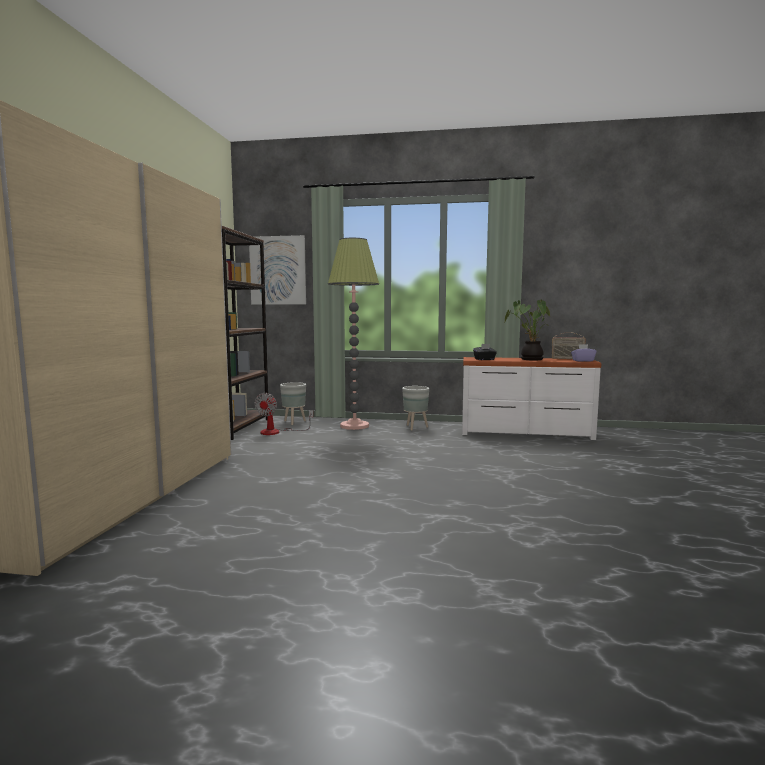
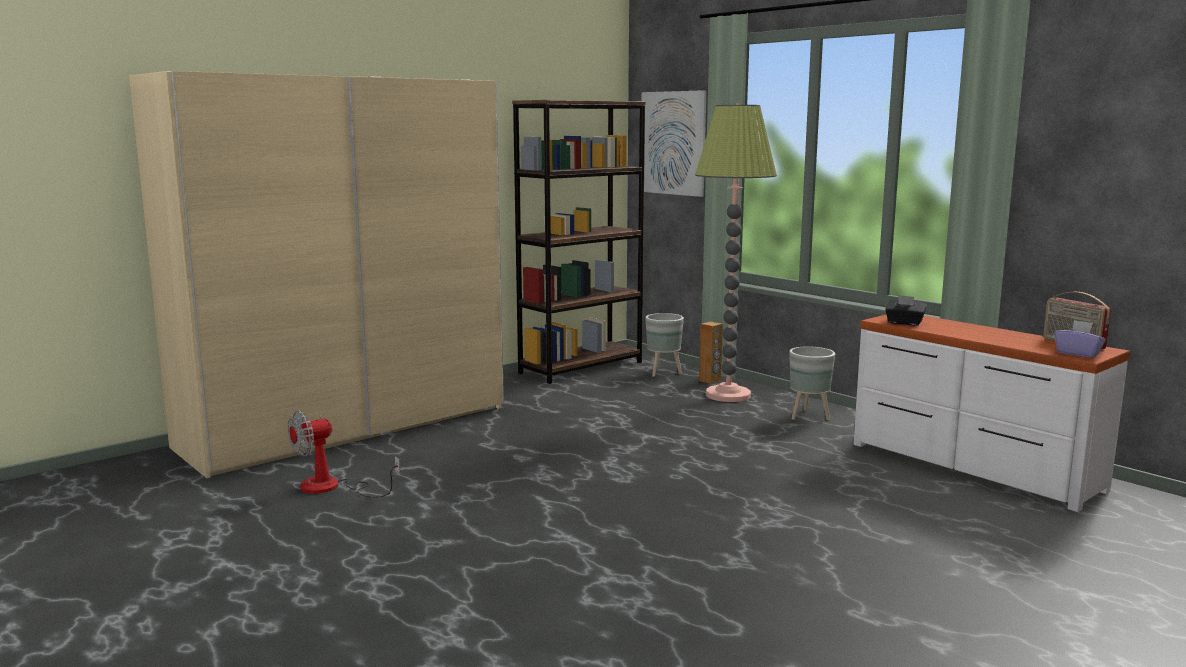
camera: 40 degrees right, 5 degrees up
(277, 432) = (616, 383): fan -> fan (332, 488)
(329, 421) = (710, 381): none -> brown speaker
(529, 359) = (987, 334): potted plant -> none

